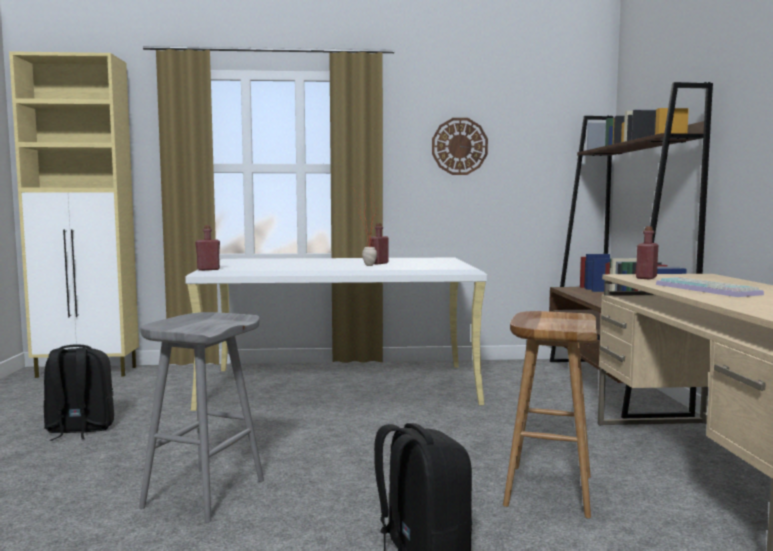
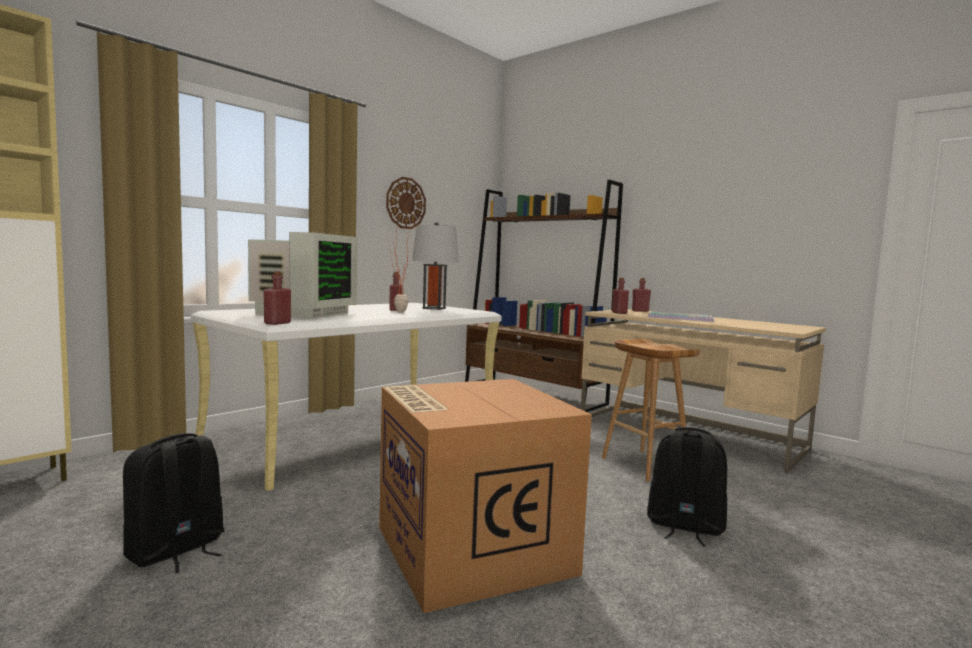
camera: 45 degrees left, 0 degrees up
(204, 492) = (470, 549): grey stool -> cardboard box
(275, 263) = (302, 313): none -> monitor
(429, 263) = (434, 308): none -> grey table lamp
(712, 277) = (640, 311): none -> red bottle

